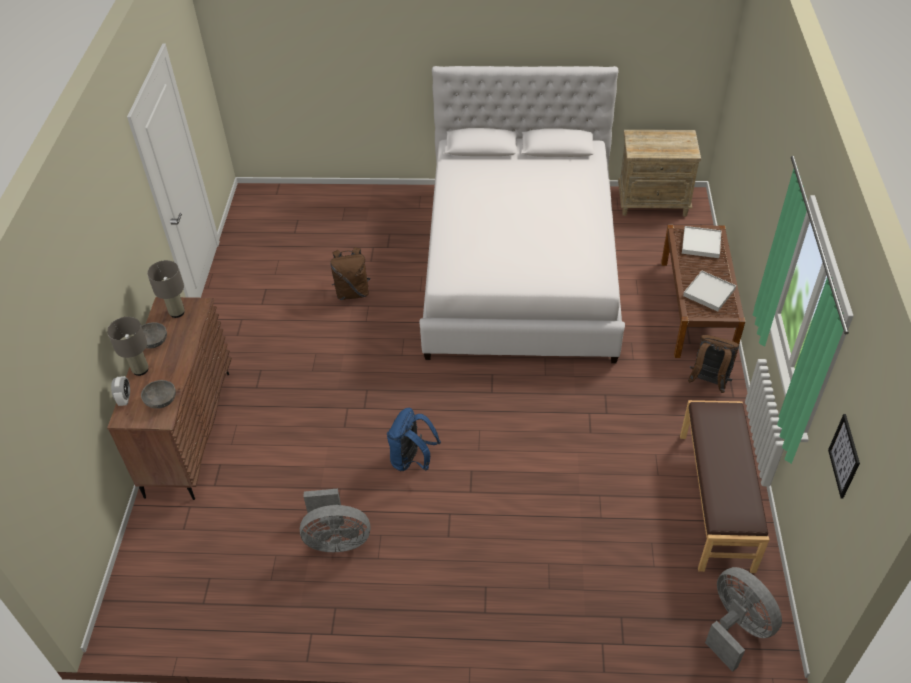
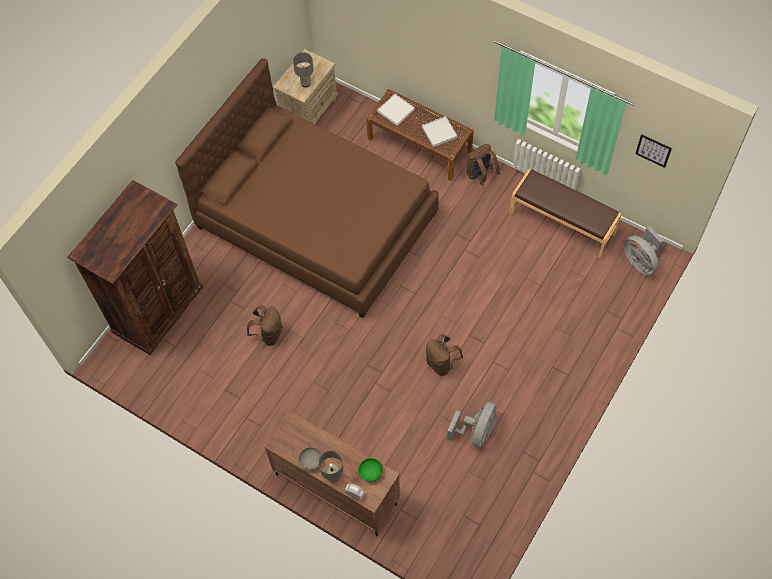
camera: 60 degrees left, 15 degrees up
(161, 401) = (370, 472): grey bowl -> green bowl
(177, 312) = (290, 437): grey table lamp -> grey table lamp (305, 83)
(328, 204) = (158, 310): none -> brown wardrobe
(412, 460) = (441, 363): blue backpack -> brown backpack
(521, 267) = (316, 220): white bed -> brown bed
(736, 627) = (640, 261): grey fan -> grey fan turned 120 degrees counterclockwise

